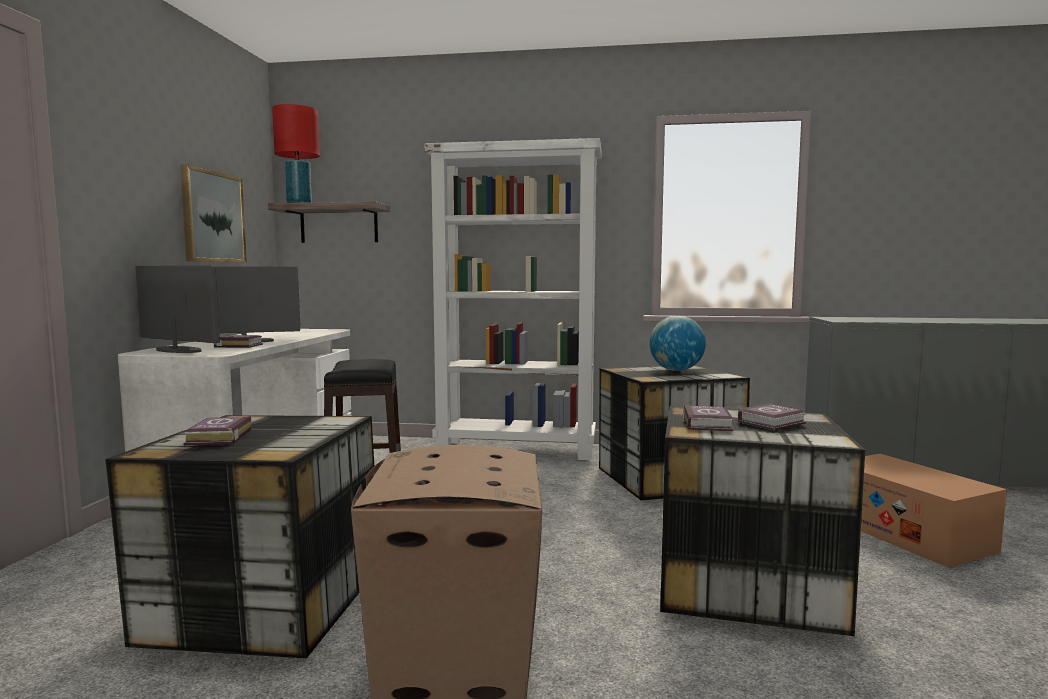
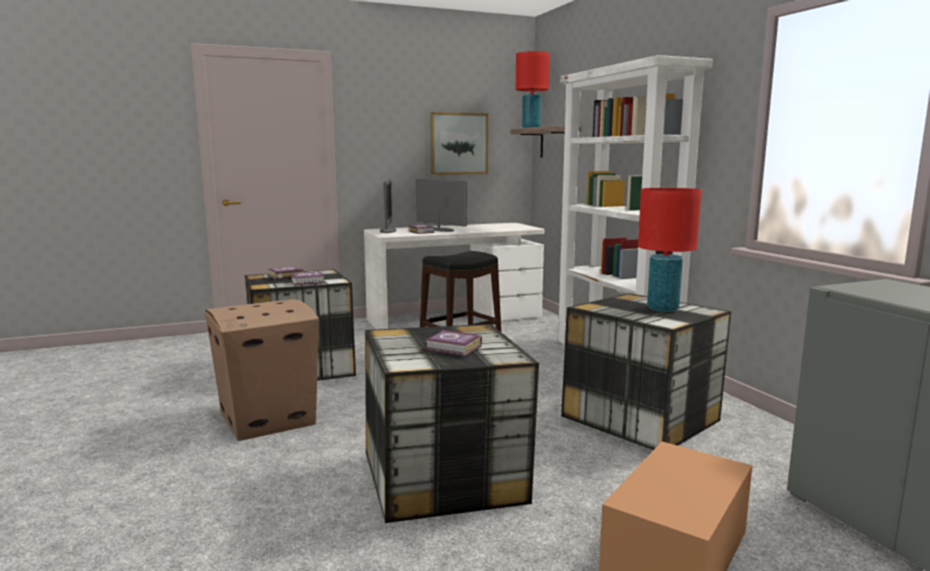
camera: 60 degrees right, 5 degrees up
(676, 370) = (662, 309): globe -> red table lamp
(708, 423) = (422, 334): book -> book (308, 282)

